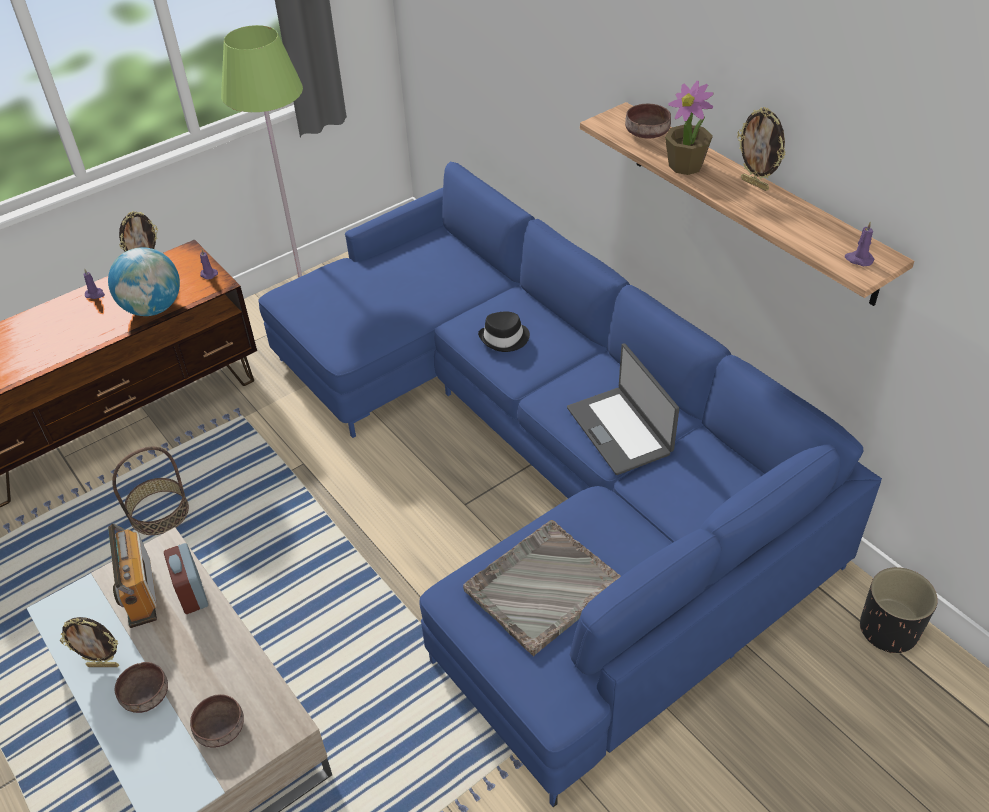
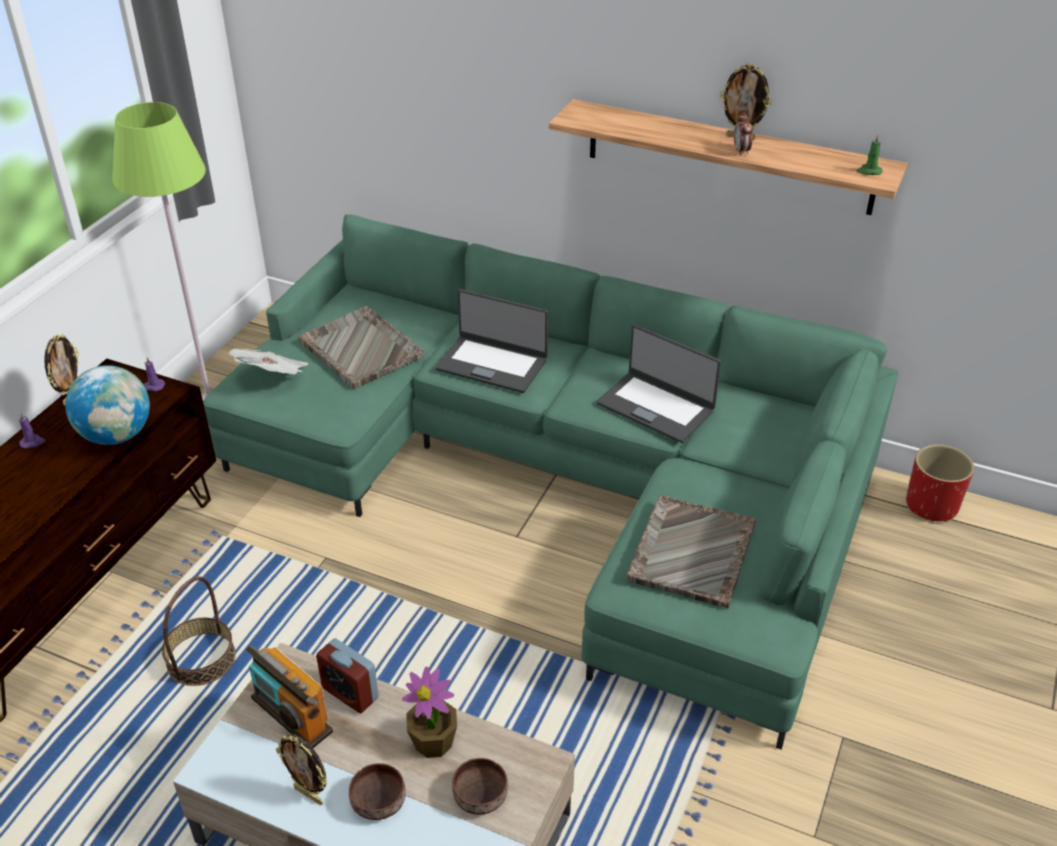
camera: 30 degrees left, 5 degrees down
(103, 665) = (309, 794): picture frame -> picture frame turned 60 degrees clockwise
(321, 293) = (273, 377): none -> newspaper
(406, 288) = (360, 348): none -> grey tray
(504, 338) = (492, 364): black hat -> laptop
(542, 469) = (565, 482): blue sofa -> green sofa
(648, 132) = (616, 118): brown bowl -> none
(686, 165) = (672, 136): potted plant -> potted plant (434, 742)
(740, 200) = (741, 151): none -> alarm clock
(858, 259) = (869, 171): purple candle -> green candle
(888, 630) = (931, 505): black planter -> red planter

